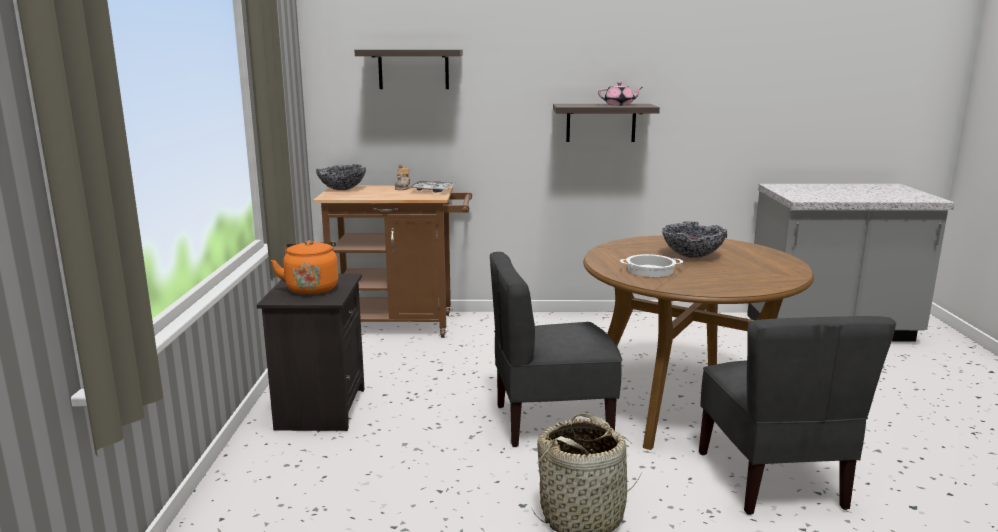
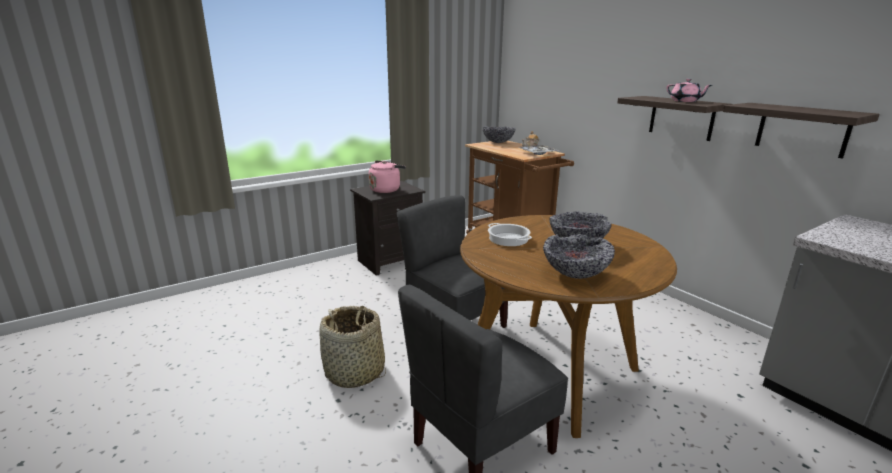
camera: 55 degrees right, 5 degrees up
(311, 288) = (386, 189): orange kettle -> pink kettle
(413, 69) = (555, 61): shelf -> shelf (802, 129)
(760, 273) = (575, 274): none -> bowl

